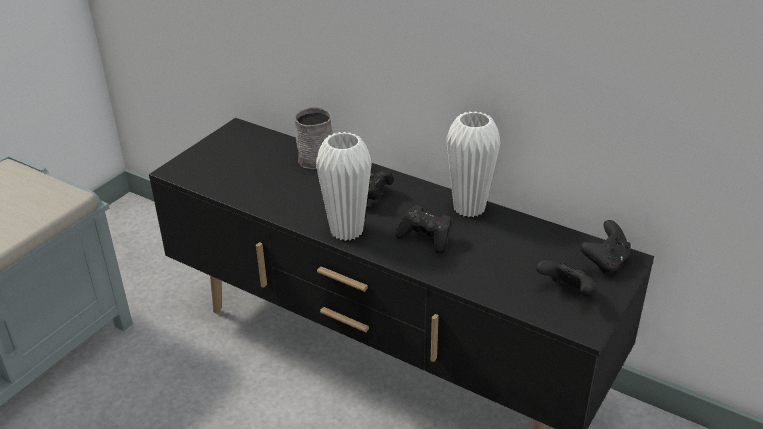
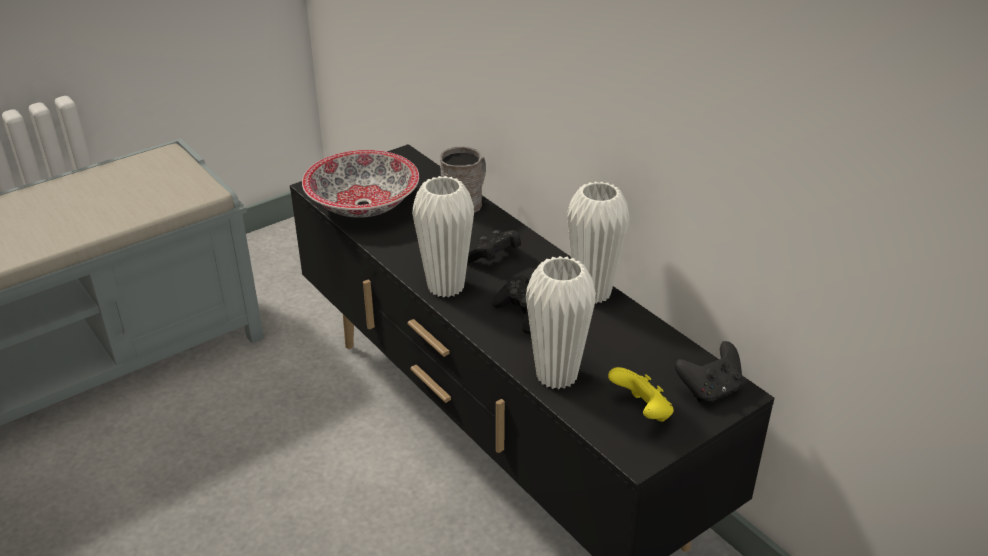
camera: 20 degrees right, 0 degrees up
(229, 177) = (364, 205): none -> bowl
(484, 281) = (556, 376): none -> white vase
(567, 292) = (642, 412): black game controller -> yellow game controller

